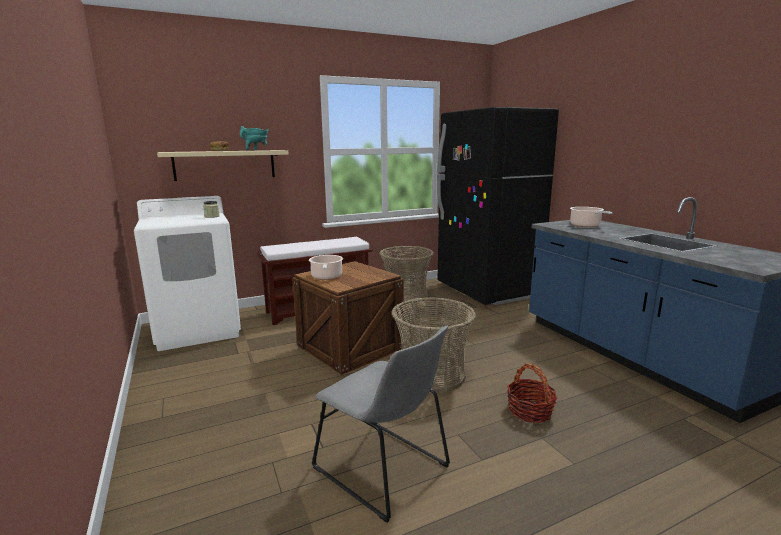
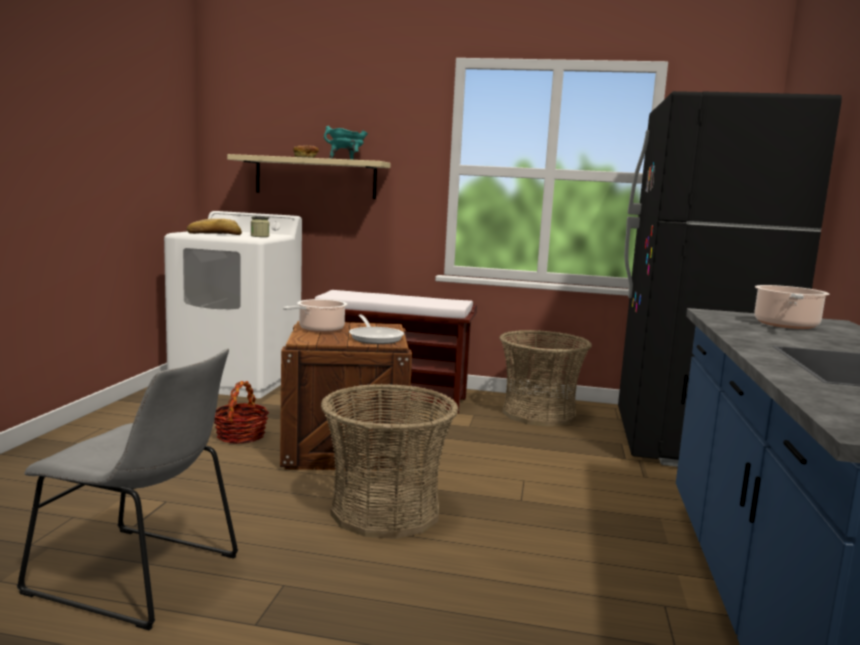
camera: 35 degrees right, 5 degrees down
(175, 220) = (214, 234): none -> bread
(369, 274) = (375, 337): none -> frying pan
(385, 470) = (141, 576): grey chair -> grey chair turned 60 degrees counterclockwise
(530, 411) = (431, 609): basket -> basket (240, 436)

